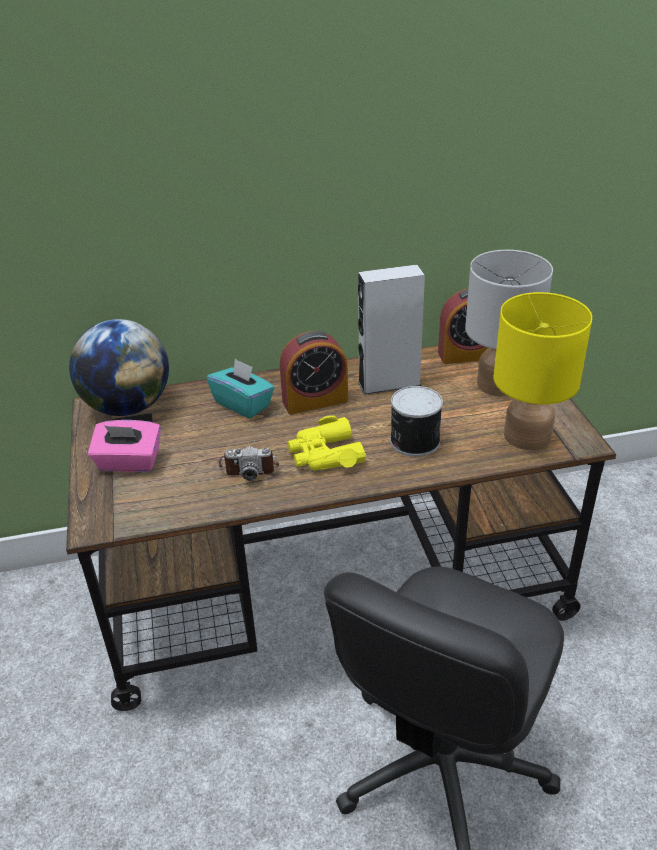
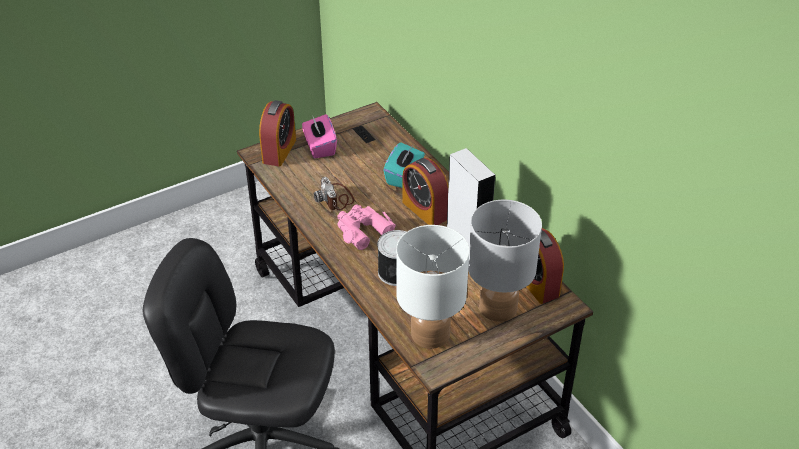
camera: 70 degrees right, 5 degrees up
(106, 503) = (279, 151): none -> alarm clock
(127, 407) = (377, 127): globe -> none
(325, 454) = (362, 230): yellow binoculars -> pink binoculars
(528, 436) = (431, 334): yellow table lamp -> white table lamp

